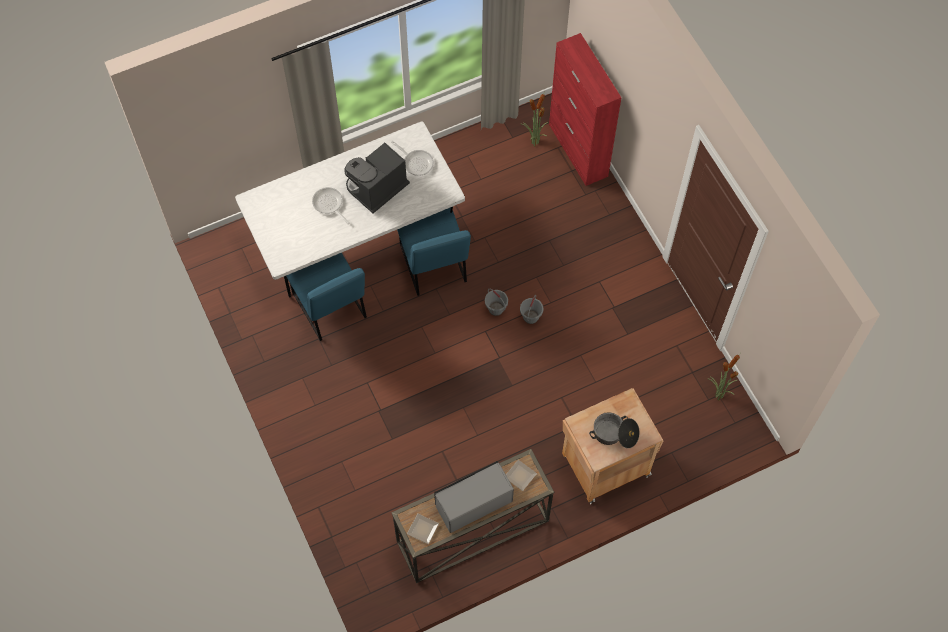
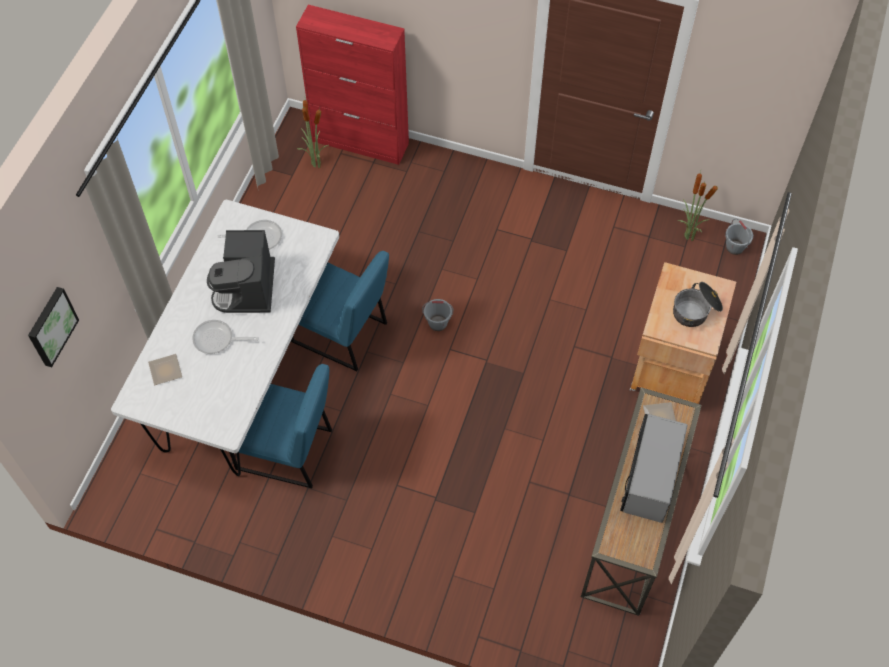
camera: 45 degrees left, 5 degrees down
(219, 121) = (51, 326): none -> picture
(423, 530) = (637, 544): plate -> plate (167, 371)
(530, 317) = (474, 304): grey bucket -> grey bucket (734, 247)

